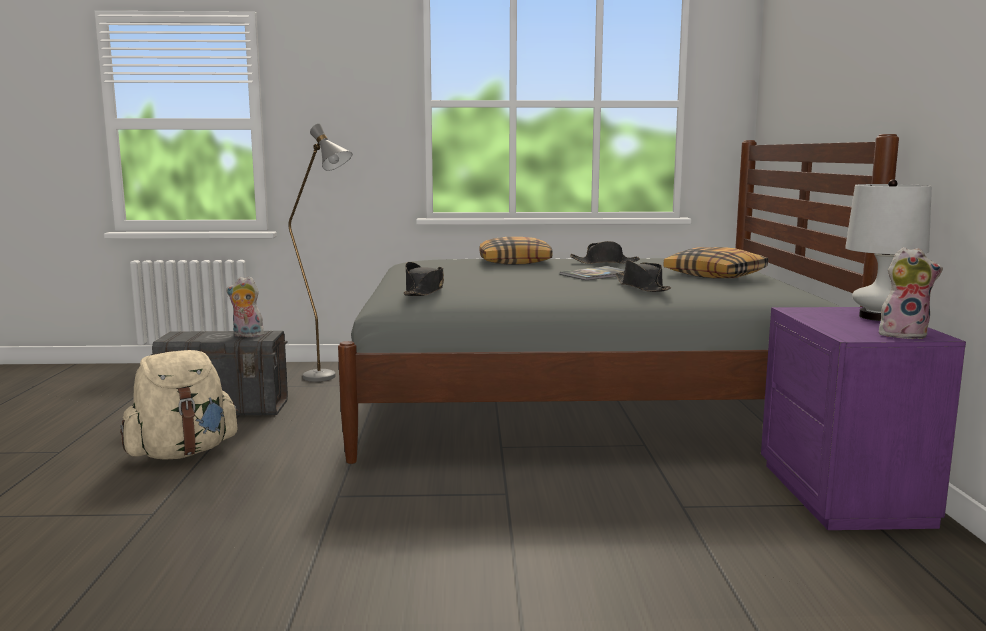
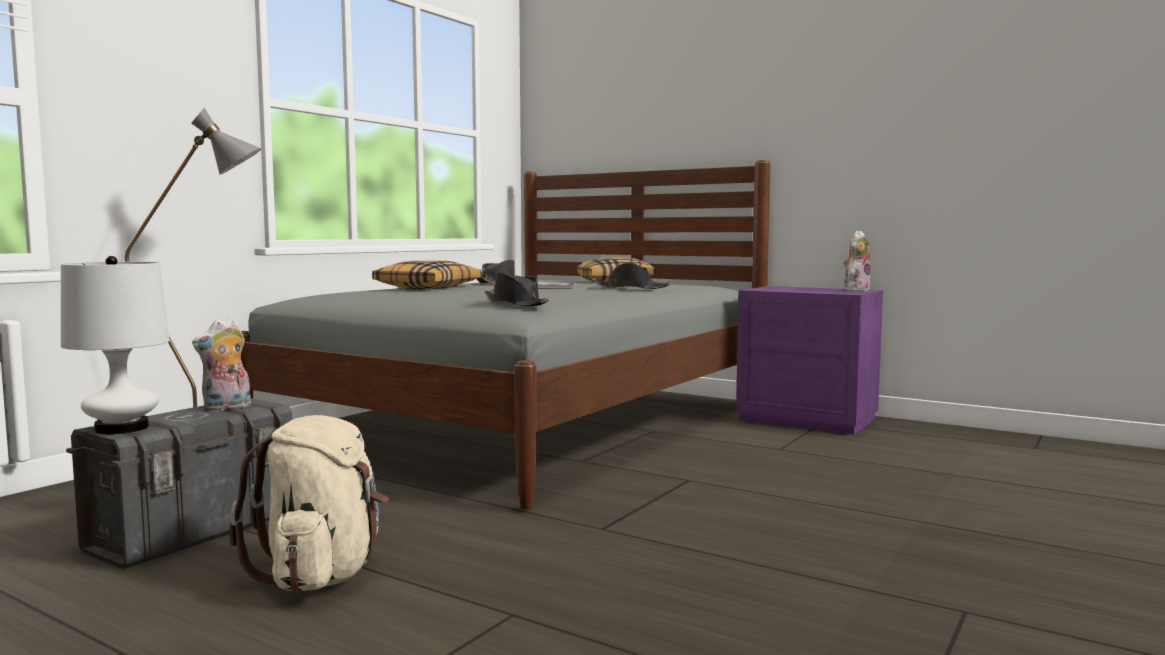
camera: 55 degrees left, 5 degrees down
(879, 317) = (802, 288): white table lamp -> white table lamp (121, 428)

